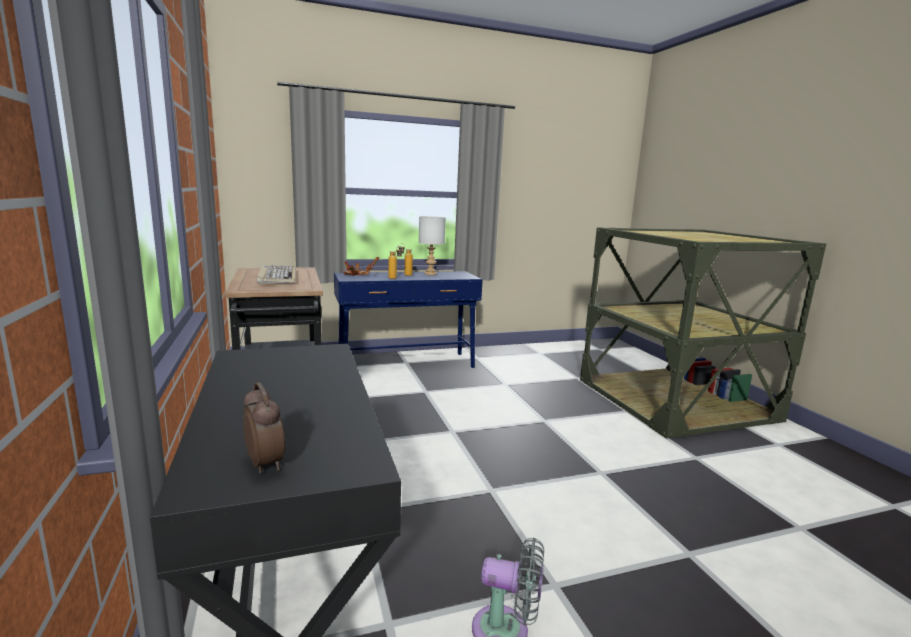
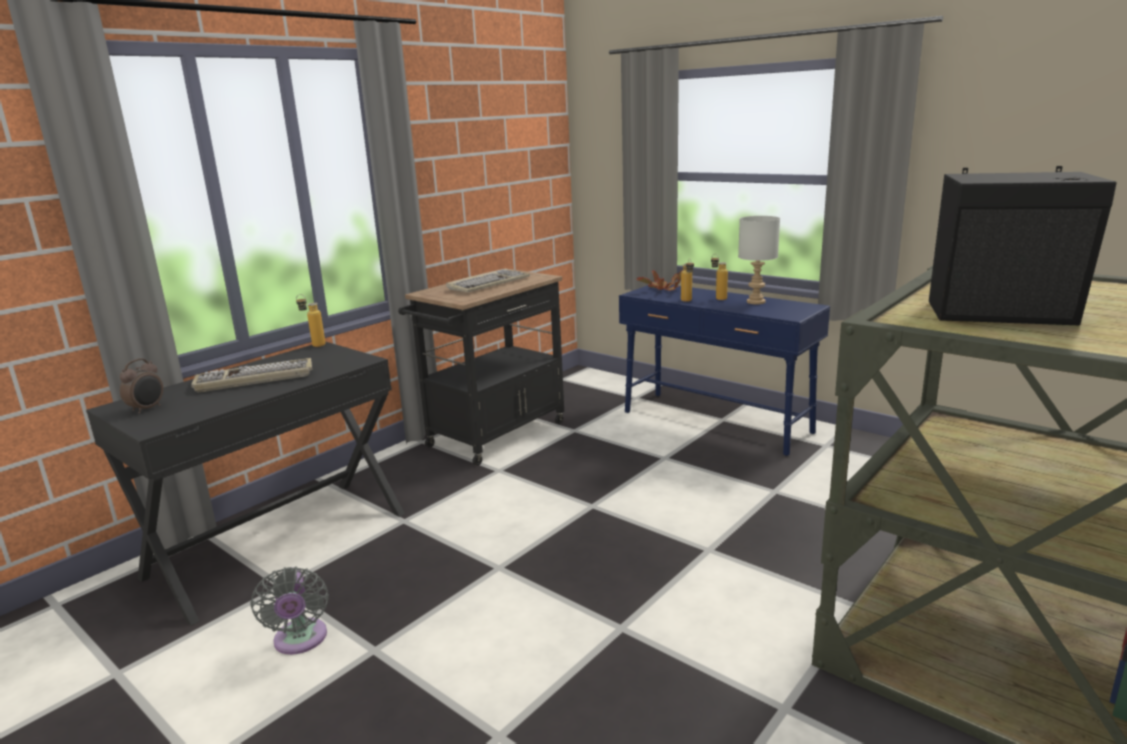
camera: 60 degrees right, 5 degrees up
(221, 355) = (314, 345): none -> bottle
(279, 393) = (254, 379): none -> keyboard
(701, 238) = (1003, 315): none -> black speaker

